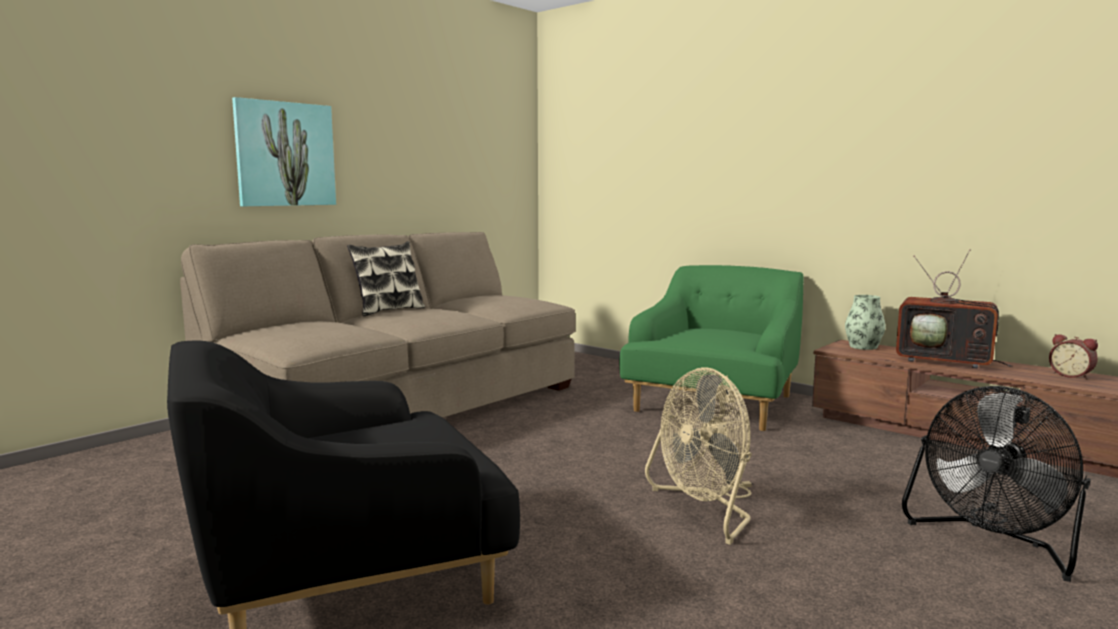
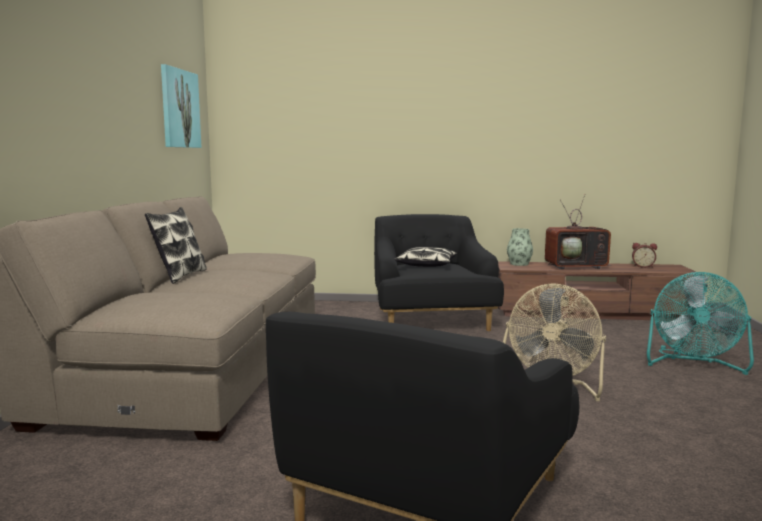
camera: 35 degrees left, 0 degrees up
(285, 154) = (55, 118): picture -> picture (180, 108)
(709, 332) = (426, 265): none -> pillow
(715, 403) = (430, 319): green armchair -> black armchair
(990, 539) = (690, 363): black fan -> turquoise fan

